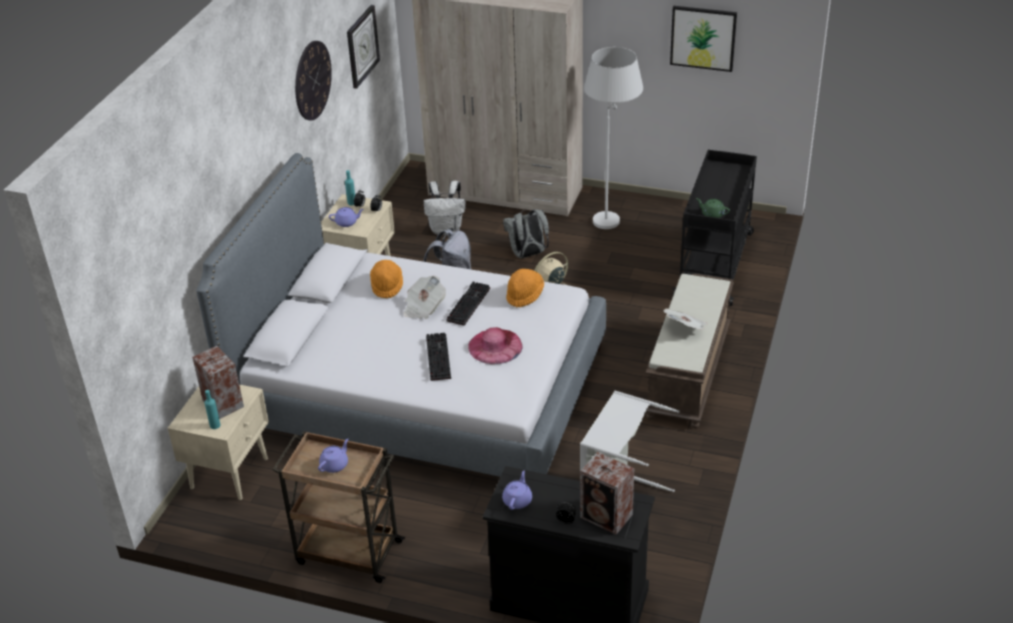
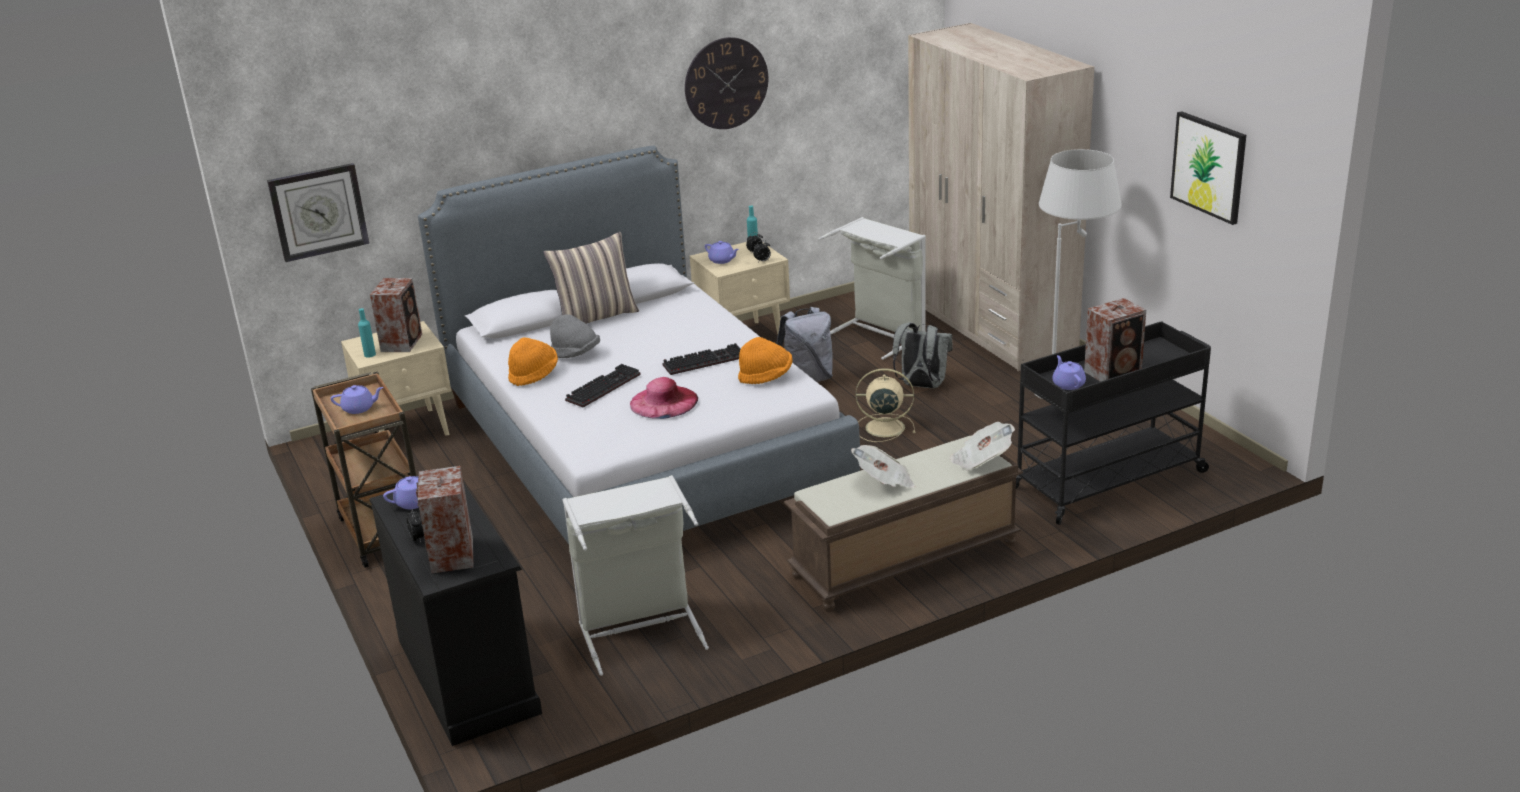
camera: 45 degrees right, 10 degrees down
(333, 308) = (596, 317): none -> pillow
(362, 46) = (850, 84): wall clock -> wall clock (318, 211)
(371, 344) = (576, 354): none -> grey hat
(387, 286) = (666, 319): orange hat -> orange hat (533, 375)
(423, 307) = (664, 347): newspaper -> newspaper (981, 460)
(446, 229) = (880, 334): white backpack -> grey laundry basket
(712, 214) = (1068, 384): green teapot -> purple teapot
(722, 195) = (1114, 372): none -> speaker

